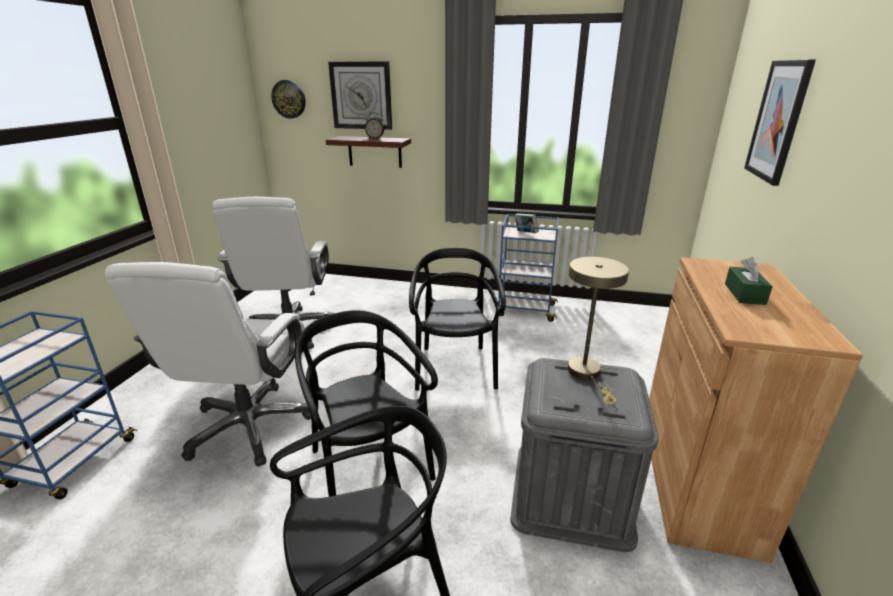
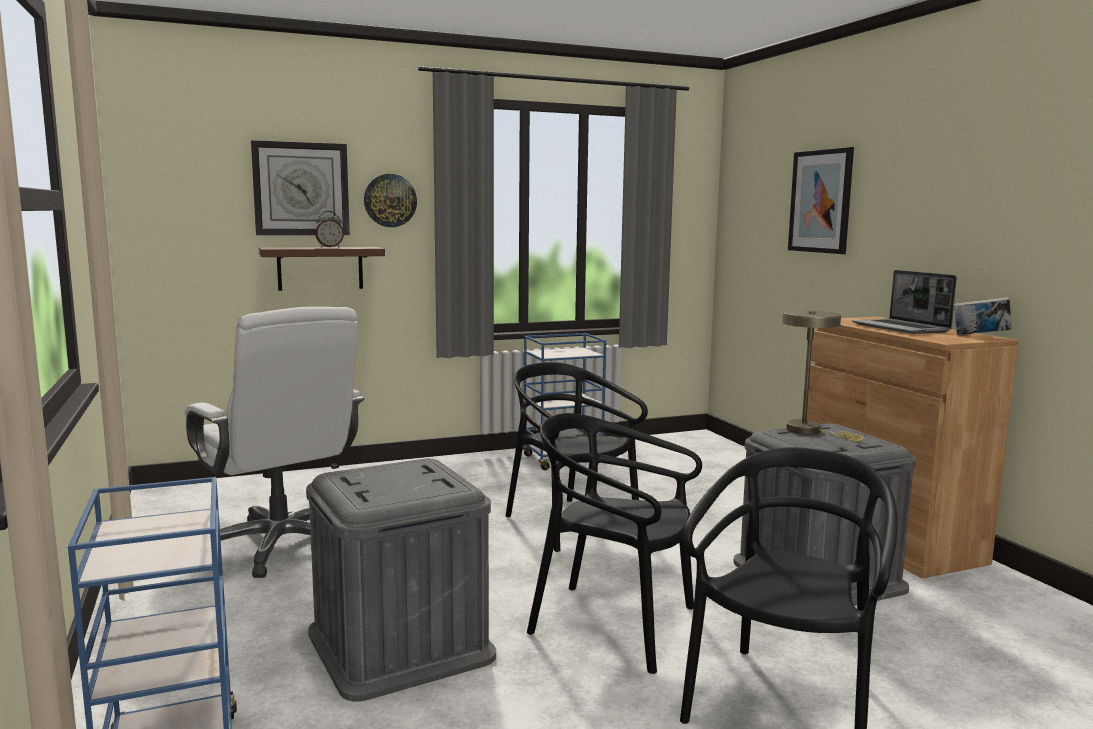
camera: 35 degrees left, 15 degrees down
(248, 427) = (400, 644): white office chair -> grey storage box
(289, 99) = (172, 193): wall clock -> wall clock (390, 200)
(525, 233) = (562, 354): book -> book (980, 336)
(744, 294) = (901, 328): green tissue box -> laptop

